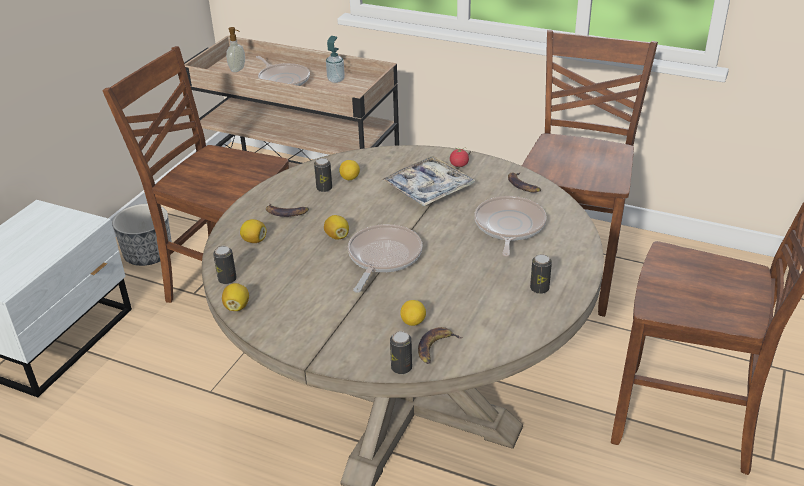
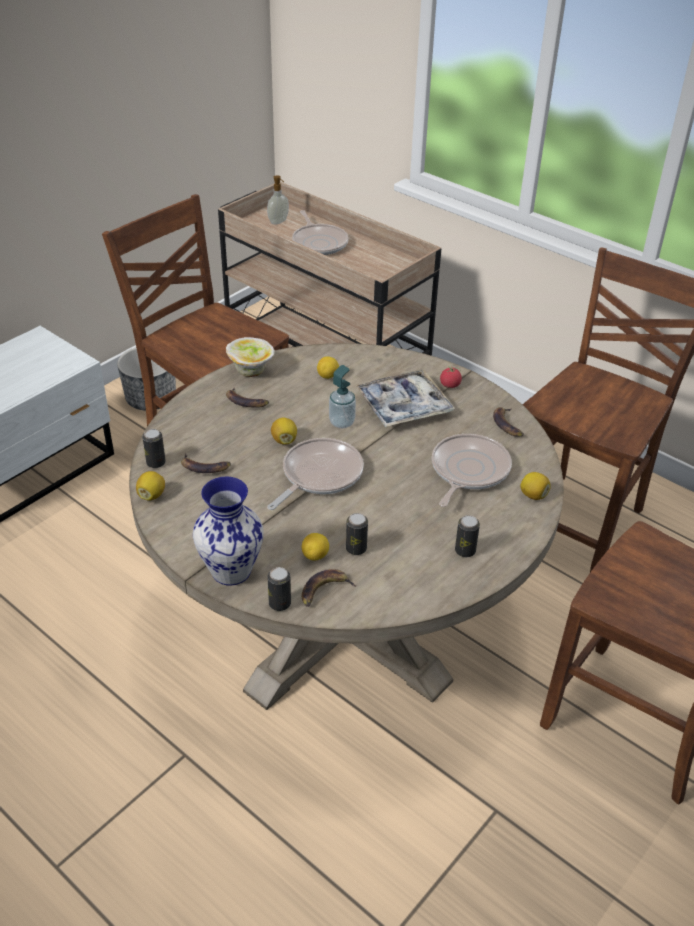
camera: 15 degrees right, 5 degrees up
(254, 240) = (201, 426): lemon -> lemon (533, 495)
(275, 273) = (204, 467): none -> banana
(278, 188) = (251, 371): none -> bowl
(324, 188) = (296, 382): can -> can (356, 548)
(336, 80) = (374, 253): soap dispenser -> soap dispenser (342, 422)
(342, 352) = (230, 570): none -> vase

